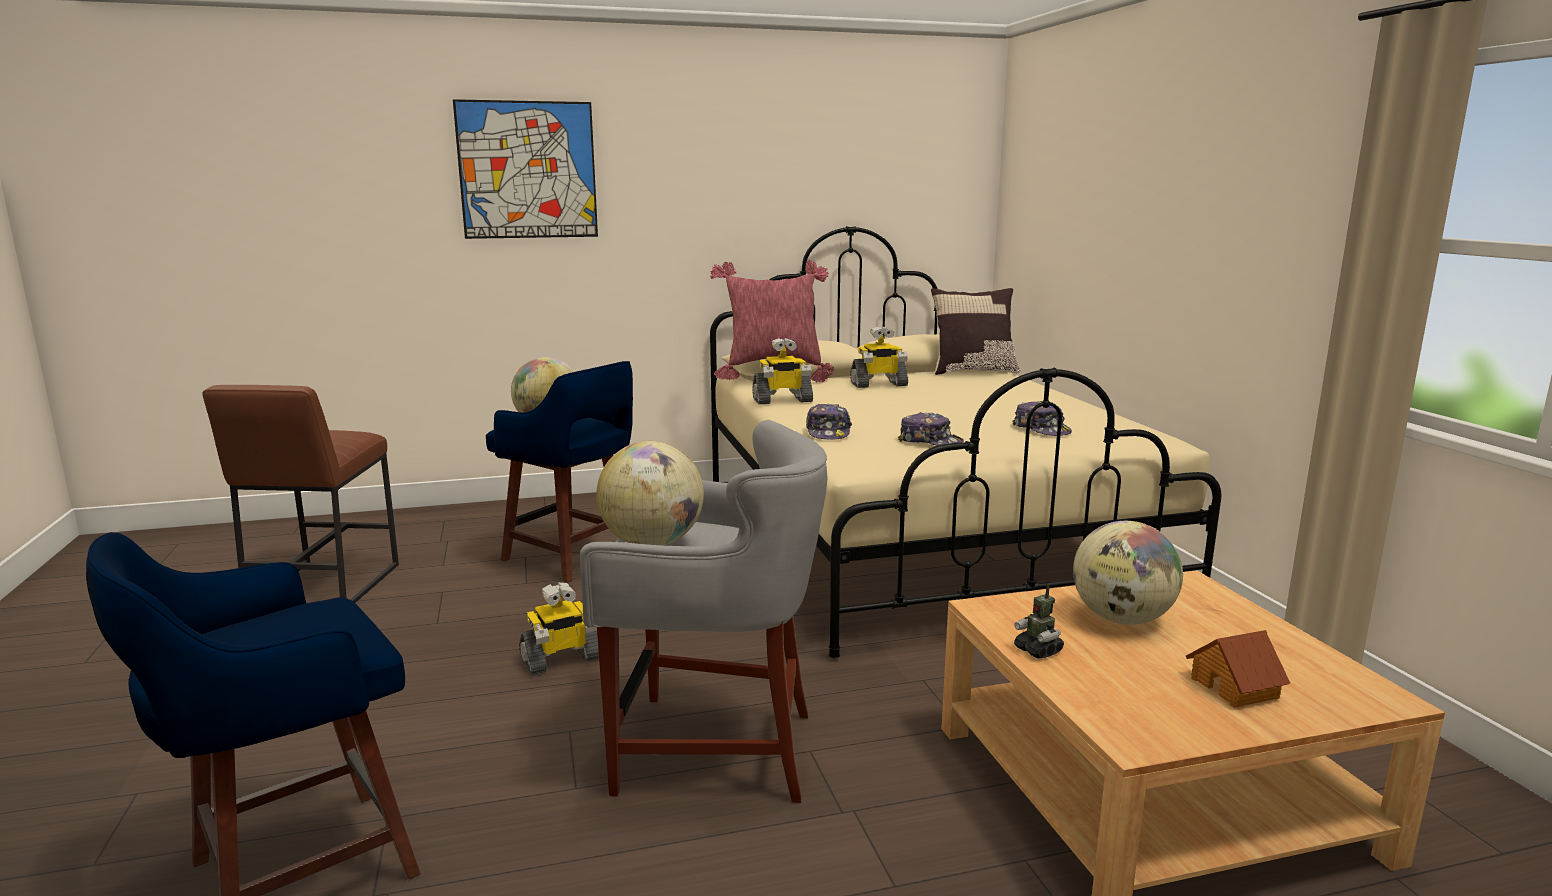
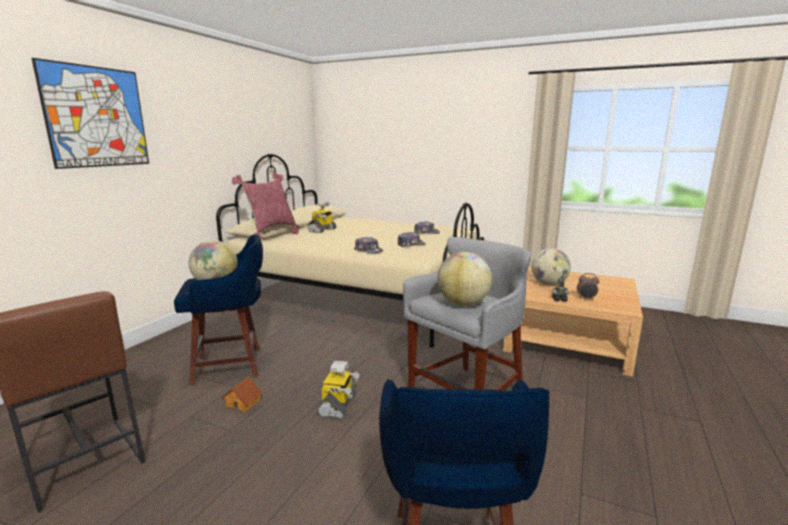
camera: 50 degrees left, 0 degrees up
(782, 400) = (307, 244): toy robot -> none
(973, 371) = (339, 219): pillow -> none
(1107, 678) = (586, 299): none -> alarm clock
(1235, 687) = (605, 289): toy house -> toy house (243, 402)

